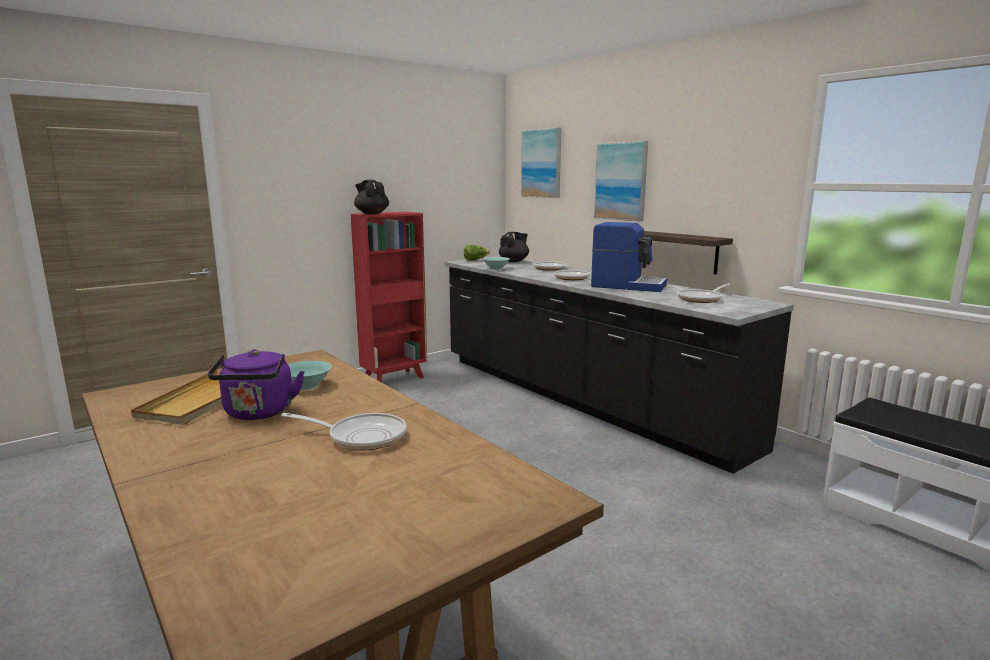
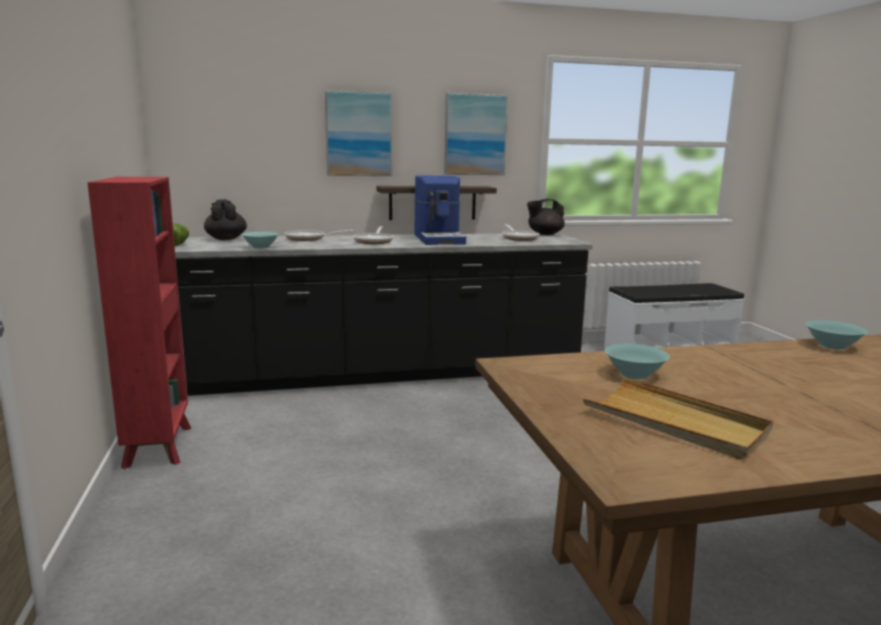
camera: 65 degrees left, 0 degrees up
(258, 413) = (728, 398): purple kettle -> none
(361, 437) = (794, 368): frying pan -> none
(371, 213) = (126, 180): black teapot -> black teapot (544, 234)
(473, 457) = (831, 346): none -> turquoise bowl
(541, 163) = (225, 109): picture -> picture (475, 135)
(628, 286) = (440, 239): coffee machine -> coffee machine turned 120 degrees clockwise

